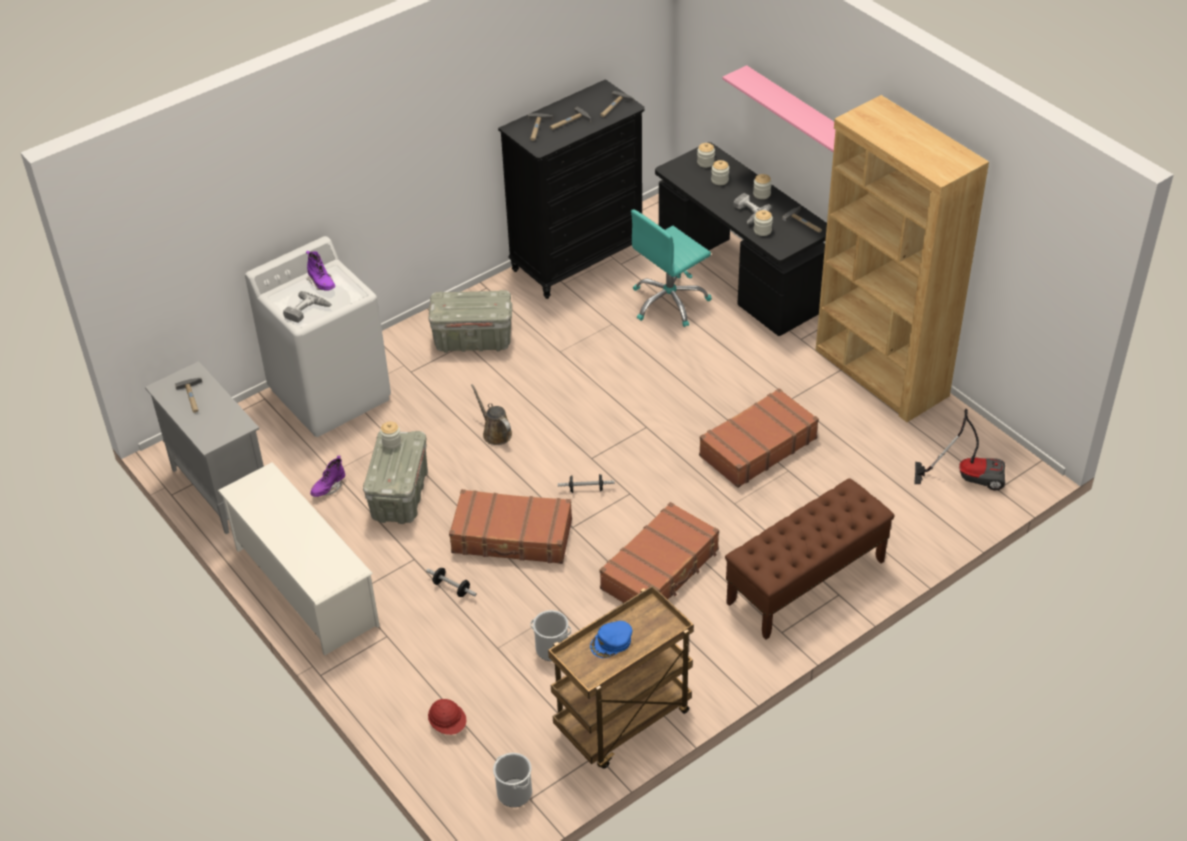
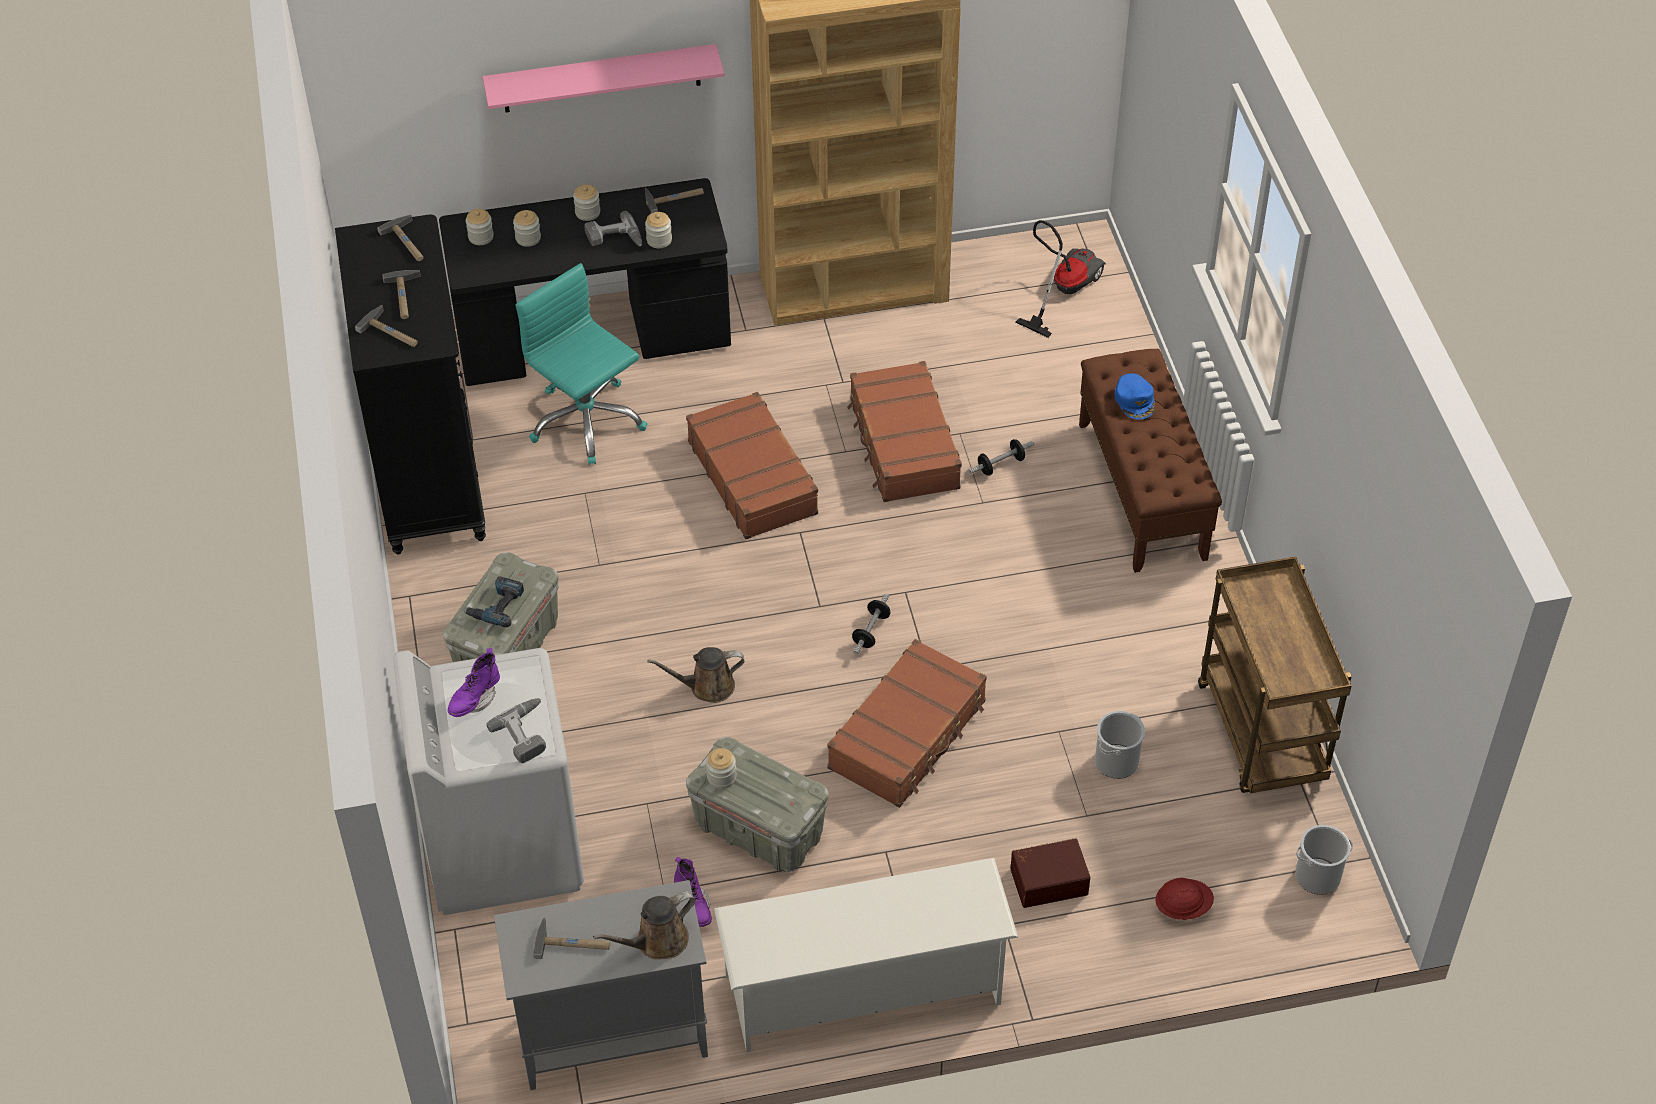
camera: 65 degrees left, 5 degrees up
(208, 430) = (657, 941): none -> brown watering can
(322, 283) = (475, 699): purple boot -> purple boot turned 135 degrees clockwise
(434, 646) = (1048, 880): none -> brown storage box
(451, 588) = (960, 828): dumbbell -> dumbbell (1001, 465)
(465, 303) = (496, 605): none -> power drill
(611, 642) = (1276, 642): blue cap -> blue cap (1135, 400)
(661, 569) = (1048, 611): brown suitcase -> brown suitcase (753, 477)
(669, 302) = (586, 421): turquoise office chair -> turquoise office chair turned 150 degrees clockwise

